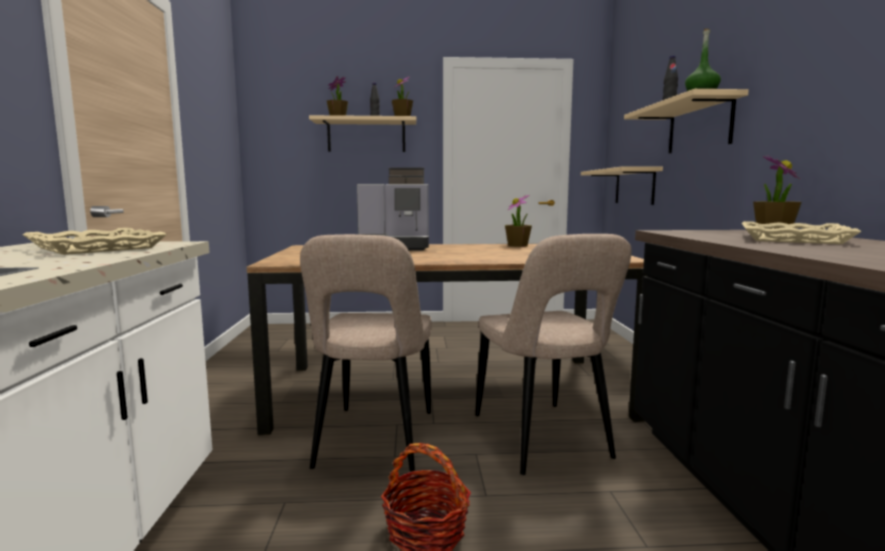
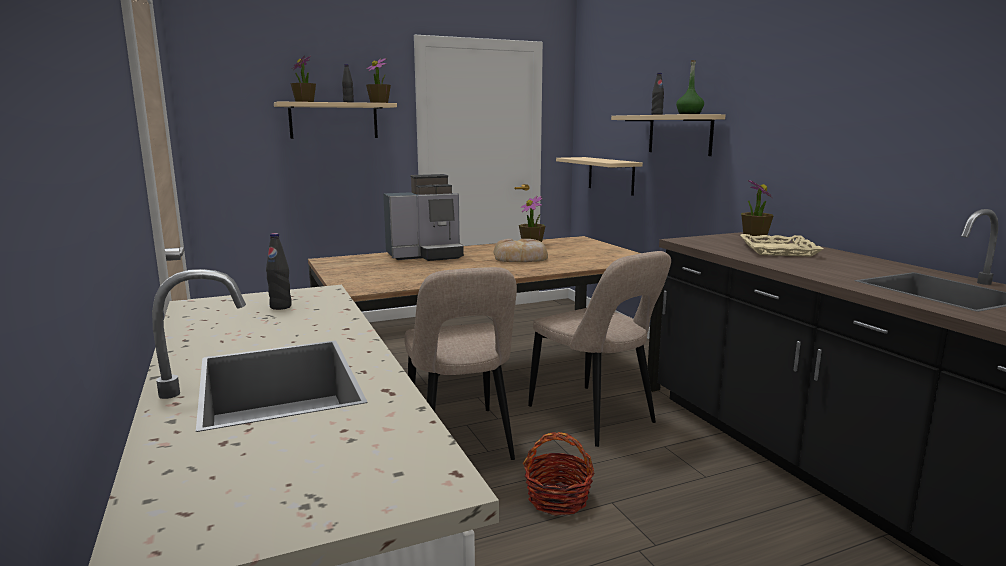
camera: 20 degrees left, 5 degrees up
(98, 248) = (280, 307): beige tray -> black bottle
(487, 252) = (521, 257): none -> bread

